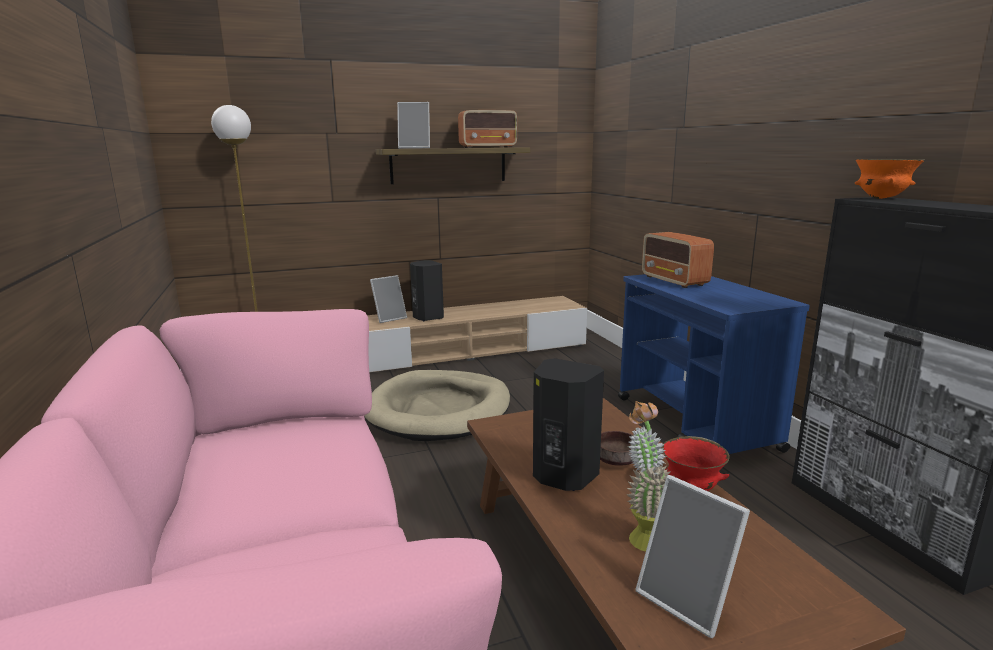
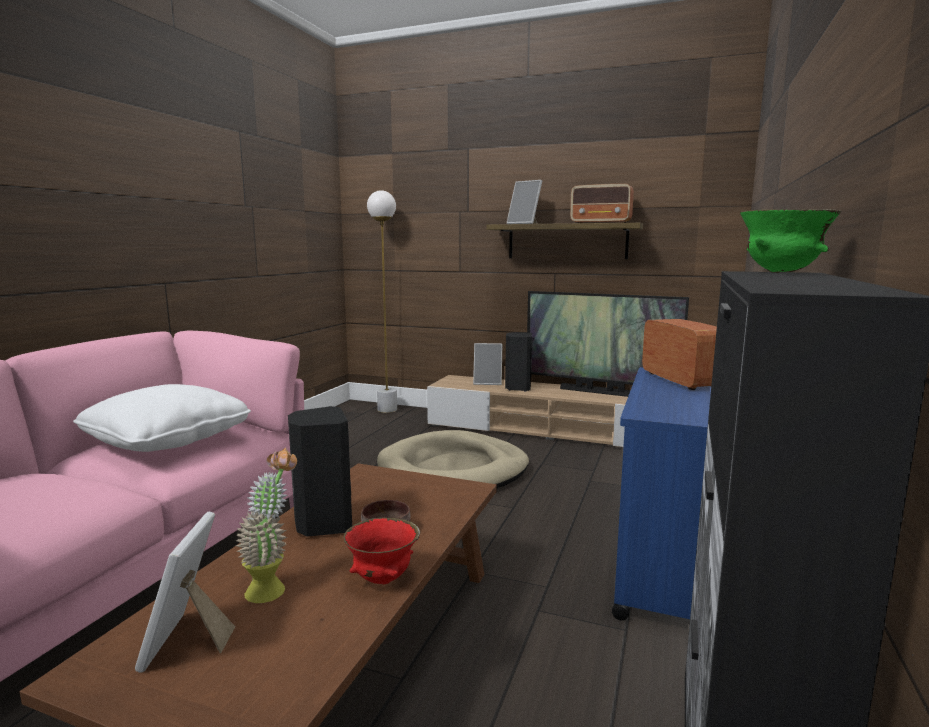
camera: 40 degrees right, 5 degrees down
(284, 463) = (168, 440): none -> white pillow
(496, 306) = (599, 391): none -> television
(674, 281) = (680, 380): radio -> radio turned 150 degrees clockwise
(881, 198) = (781, 272): orange bowl -> green bowl

